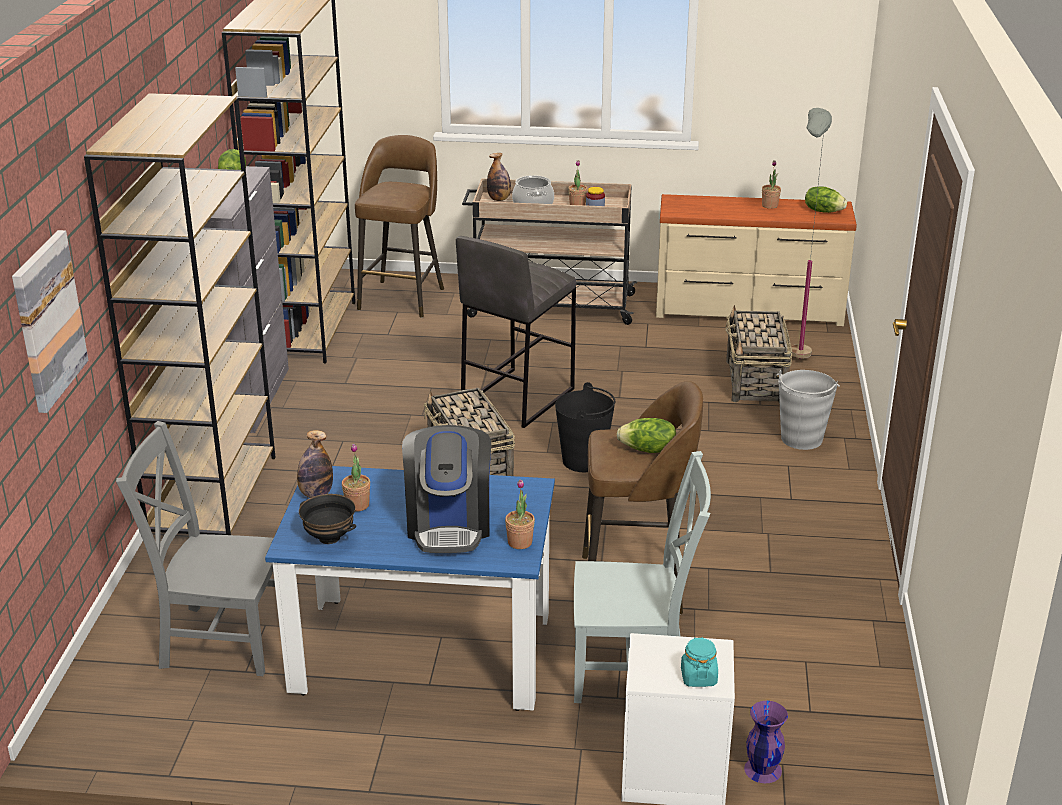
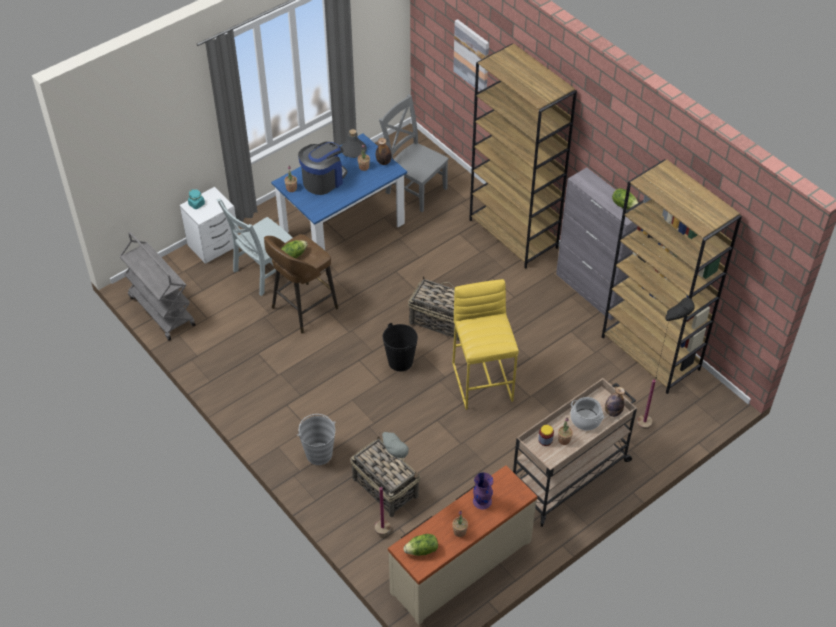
camera: 135 degrees right, 20 degrees up
(220, 639) = (414, 189): grey chair -> grey chair turned 105 degrees counterclockwise
(328, 538) = (353, 150): black bowl -> grey bottle
(402, 298) = (652, 418): brown stool -> black floor lamp
(449, 524) = (323, 180): coffee machine -> coffee machine turned 90 degrees clockwise
(516, 398) = (483, 381): grey stool -> yellow stool
(762, 769) = (187, 265): purple vase -> purple vase (482, 501)
(880, 721) = (161, 310): none -> grey cart

